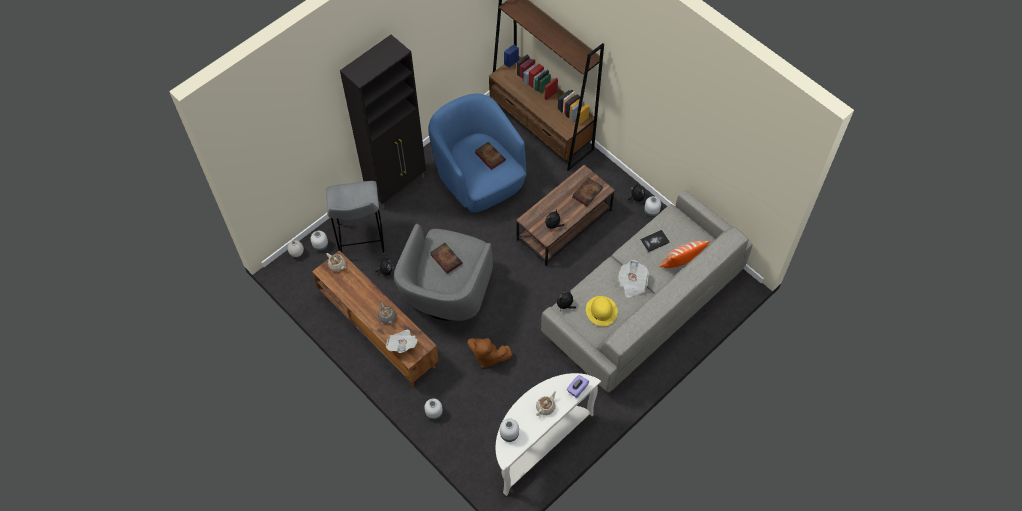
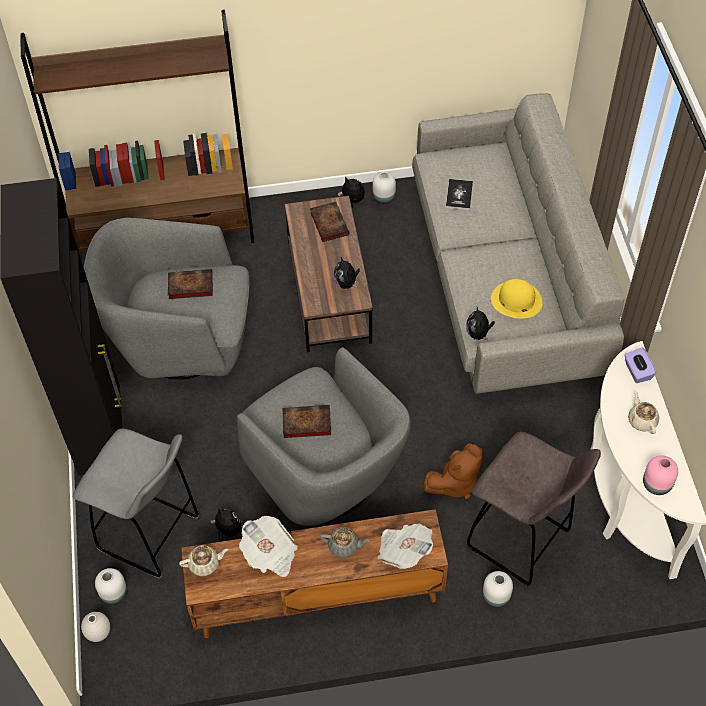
camera: 55 degrees left, 5 degrees down
(475, 407) = (521, 541): none -> grey stool
(479, 179) = (180, 340): blue armchair -> grey armchair
(509, 434) = (657, 484): white vase -> pink vase
(632, 283) = (500, 249): newspaper -> newspaper (270, 554)
(681, 263) = (508, 189): pillow -> none

